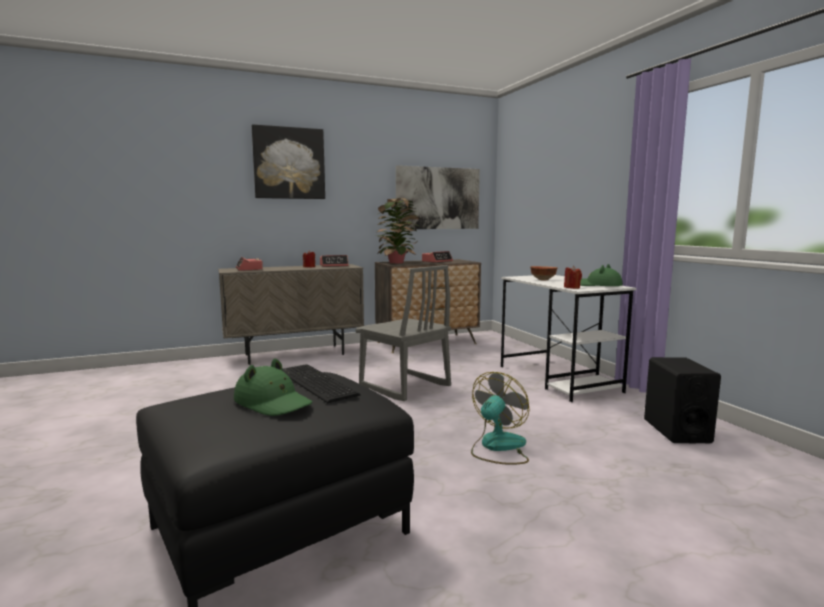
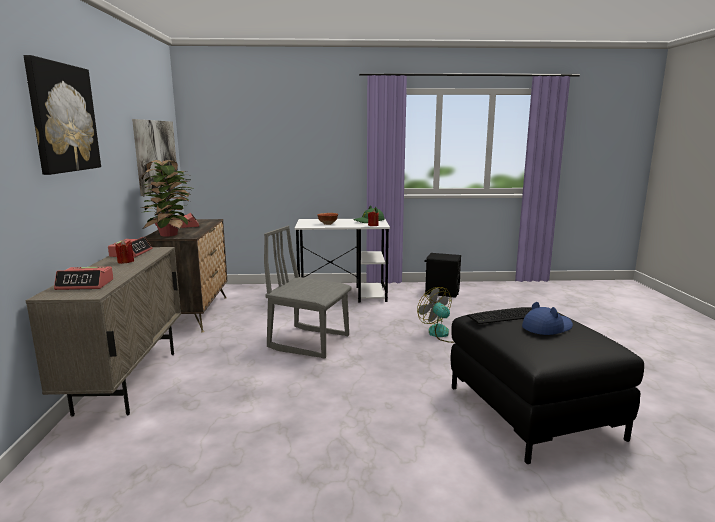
camera: 70 degrees left, 5 degrees up
(273, 402) = (547, 327): green hat -> blue hat
(403, 386) = (309, 342): grey chair -> grey chair turned 135 degrees counterclockwise

